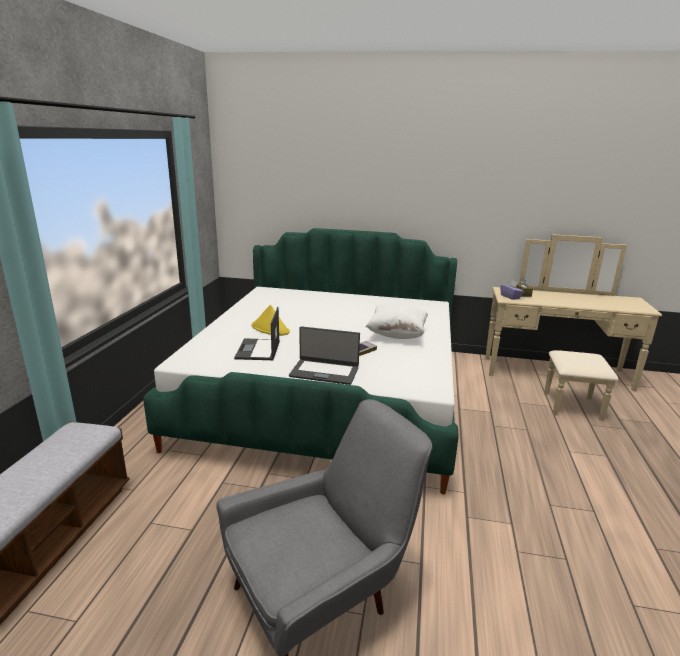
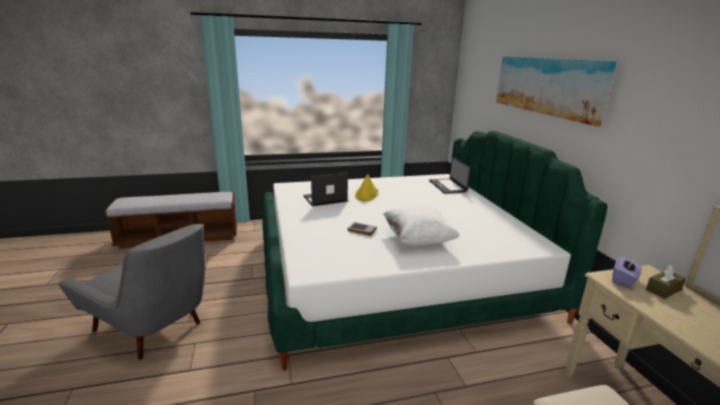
camera: 65 degrees right, 0 degrees up
(324, 372) = (307, 225): laptop -> laptop (448, 186)
(369, 180) = (547, 86): none -> picture

